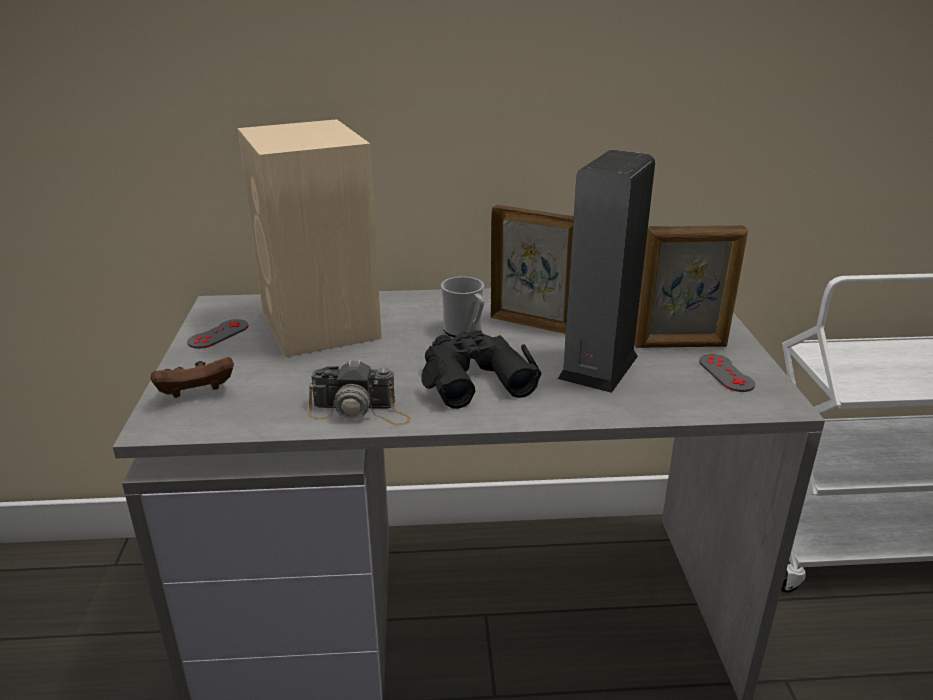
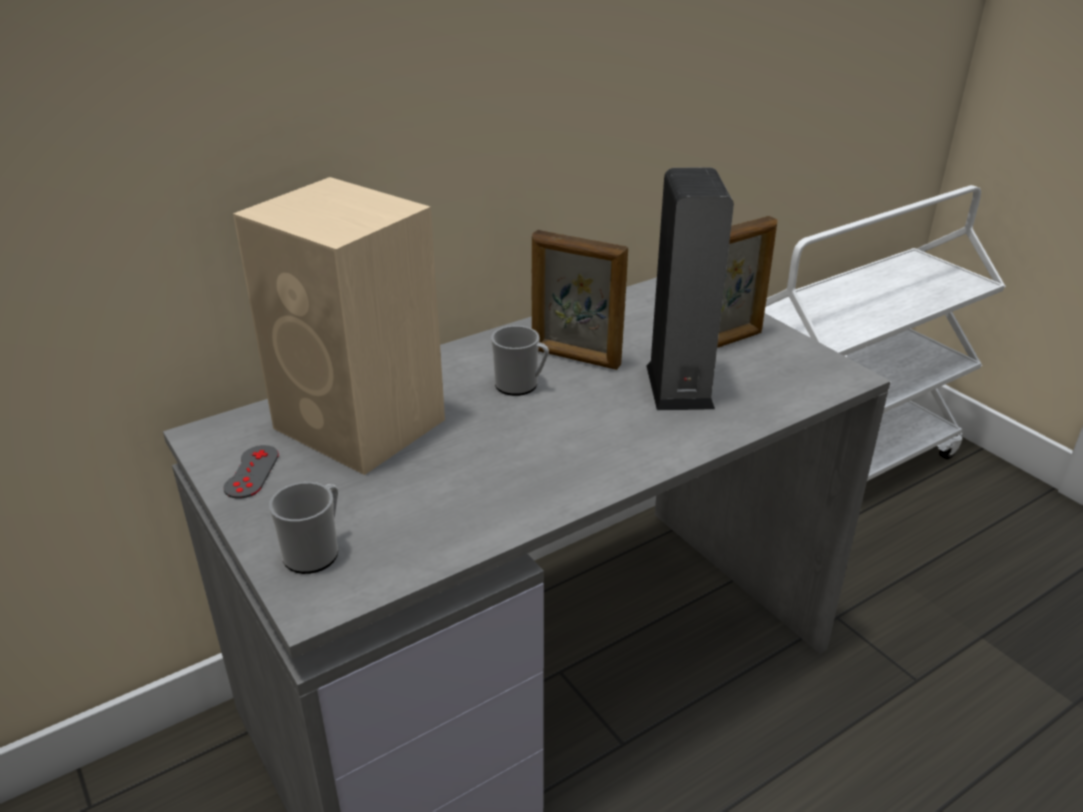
camera: 30 degrees left, 5 degrees up
(197, 394) = (316, 551): brown game controller -> mug
(360, 411) = (514, 507): camera -> none
(474, 378) = (582, 434): black binoculars -> none
(532, 323) = (575, 358): picture frame -> picture frame turned 150 degrees counterclockwise
(726, 373) = (784, 360): grey game controller -> none

